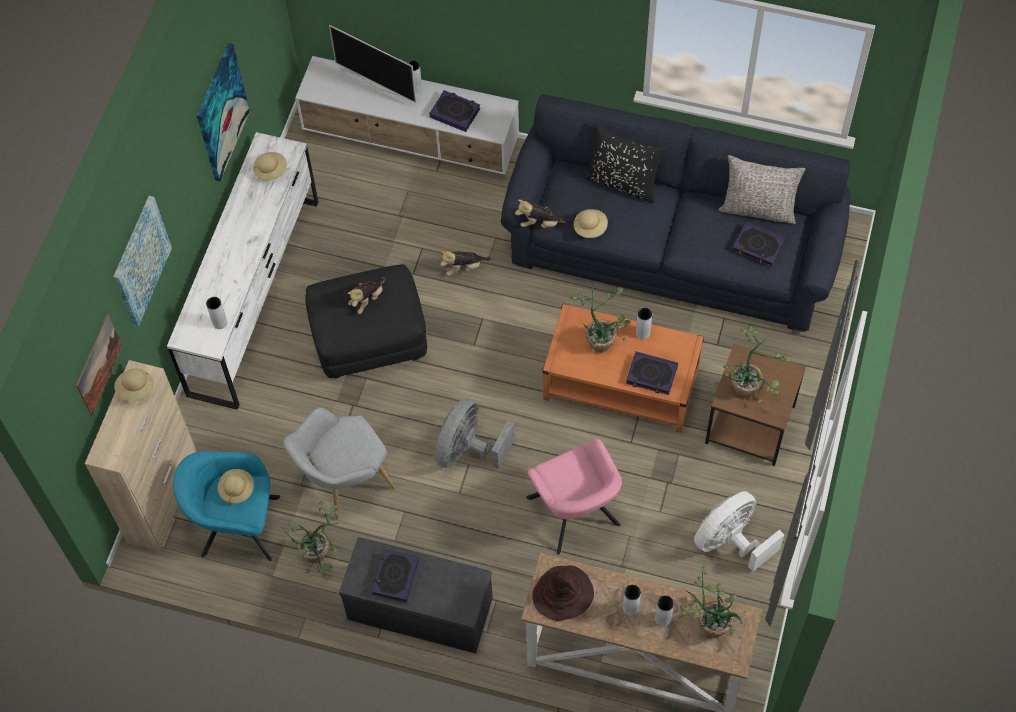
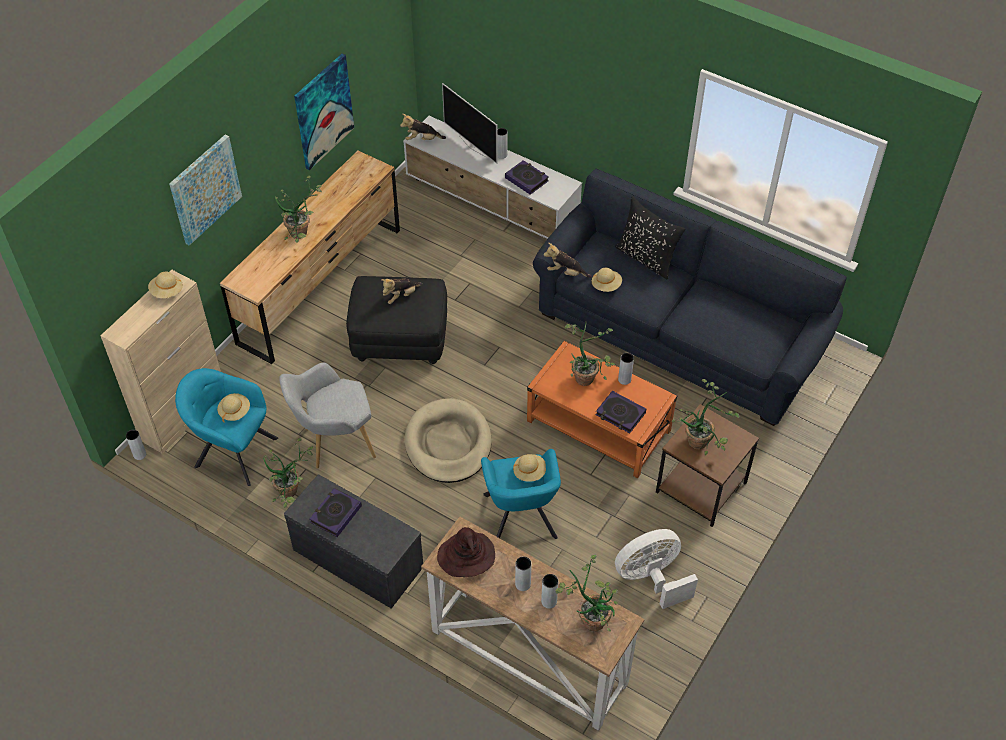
camera: 15 degrees right, 10 degrees down
(98, 365) = (137, 256): picture -> none
(220, 323) = (269, 276): grey vase -> grey vase (140, 454)
(236, 259) = (302, 235): none -> potted plant
(255, 297) = (320, 285): white dresser -> brown dresser
(271, 171) = (357, 179): beige hat -> beige hat (529, 472)
(464, 267) = (498, 305): plush toy -> plush toy (422, 139)
(468, 450) = (448, 443): grey fan -> beige dog bed
(575, 514) = (520, 519): pink armchair -> turquoise armchair
(758, 208) = (757, 305): grey pillow -> none
(758, 246) = (747, 334): book -> none

